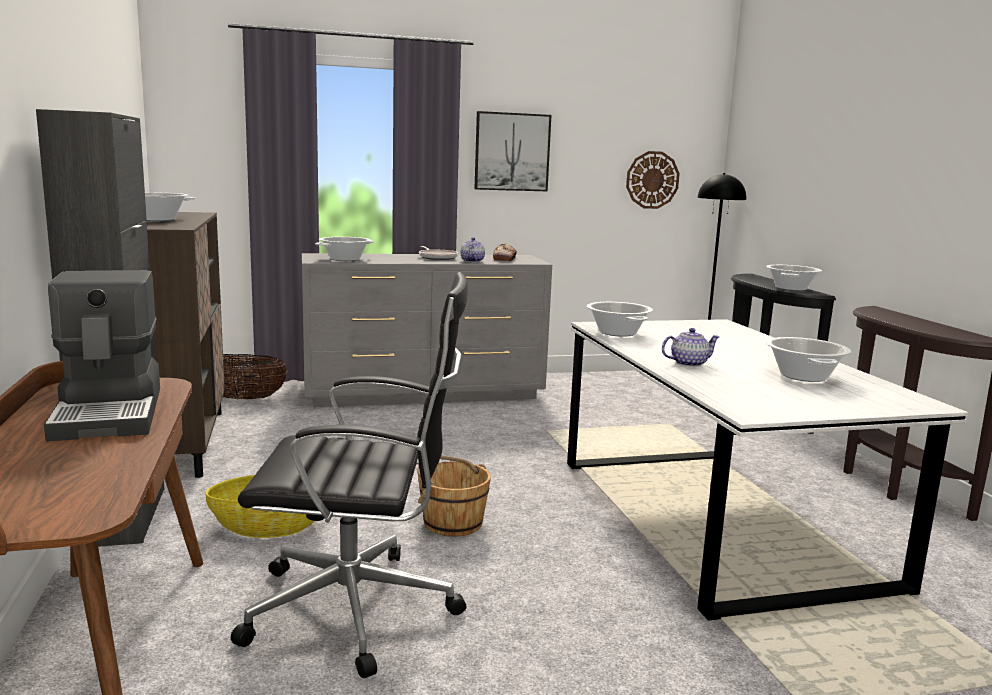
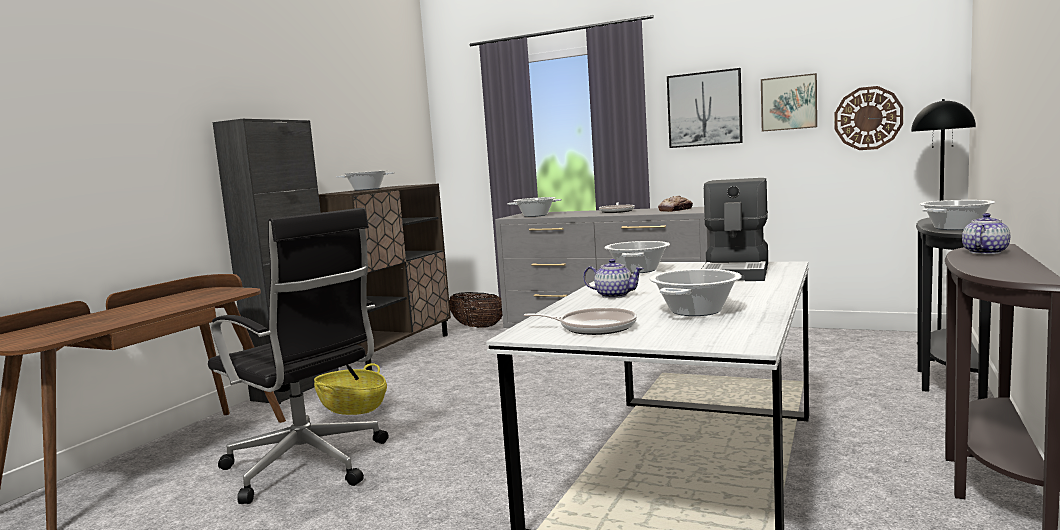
camera: 40 degrees right, 5 degrees down
(111, 412) = (180, 302): coffee machine -> coffee machine (737, 271)
(452, 522) = (460, 427): brown bucket -> none
(472, 261) = (636, 213): teapot -> teapot (984, 252)
(590, 157) = (789, 103): none -> picture
(783, 400) = (593, 327): none -> frying pan

